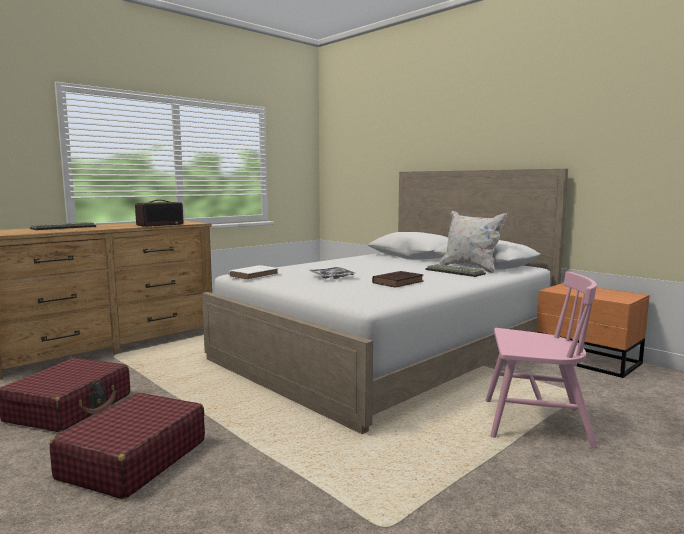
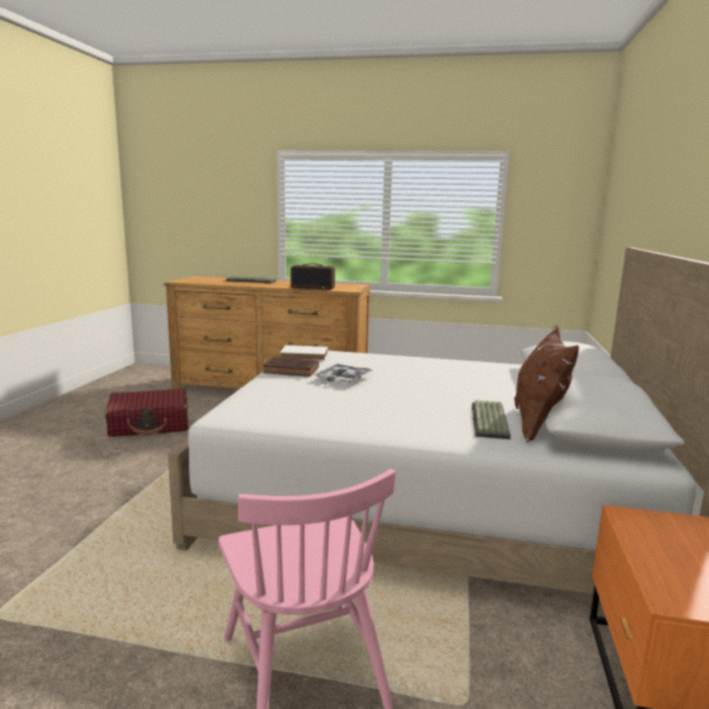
camera: 55 degrees right, 5 degrees up
(133, 459) = (81, 473): red suitcase -> none
(398, 282) = (363, 407): brown book -> brown book (292, 370)
(470, 268) = (538, 424): white pillow -> brown pillow

